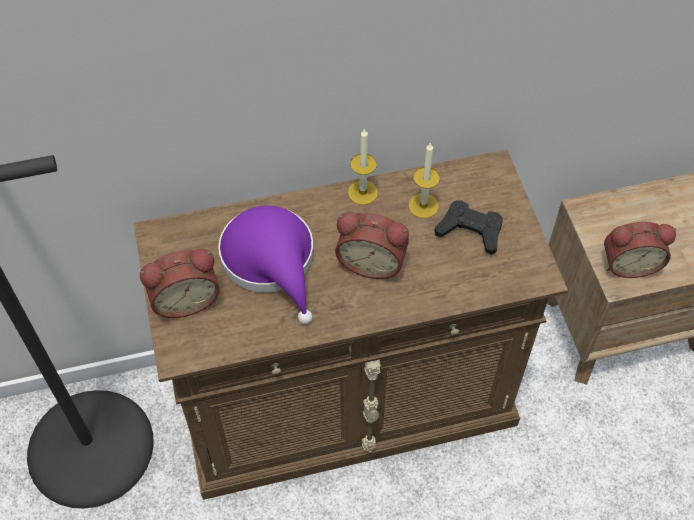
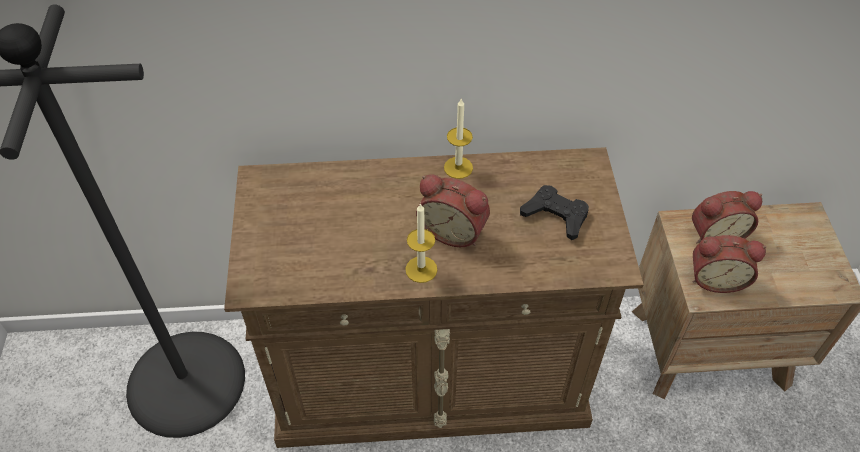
camera: 10 degrees right, 5 degrees down
(185, 298) = (268, 239): alarm clock -> alarm clock (715, 234)
(271, 262) = (357, 217): purple hat -> none
(423, 206) = (514, 187): candle -> candle (421, 269)

